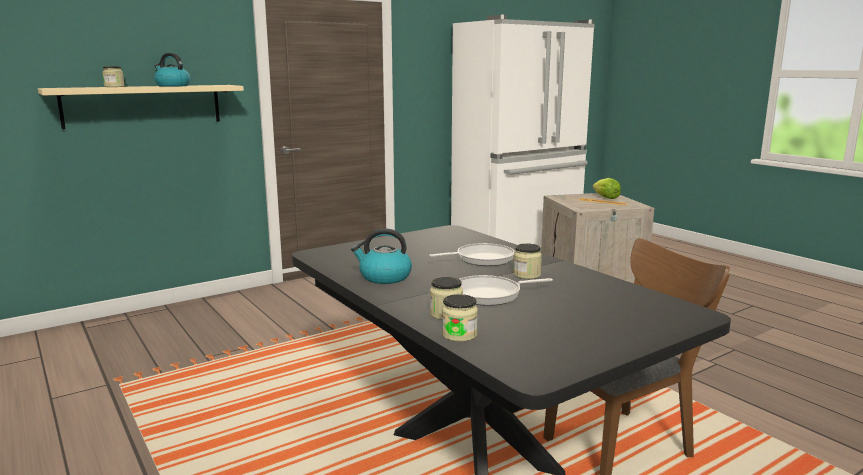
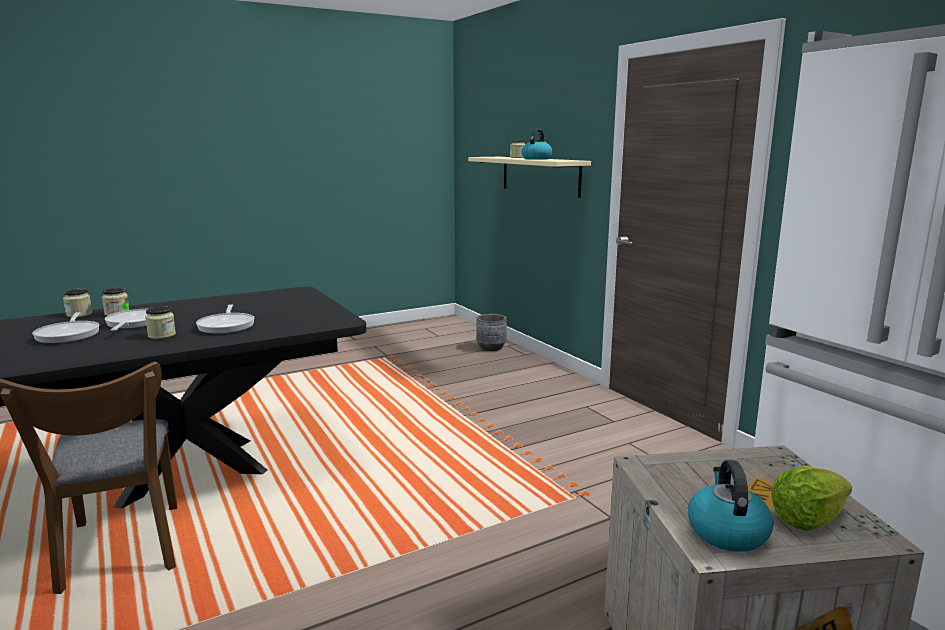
camera: 95 degrees right, 0 degrees up
(129, 324) = (491, 348): none -> grey planter
(384, 277) = (216, 303): kettle -> kettle (726, 531)
(552, 313) = (69, 335): none -> frying pan

